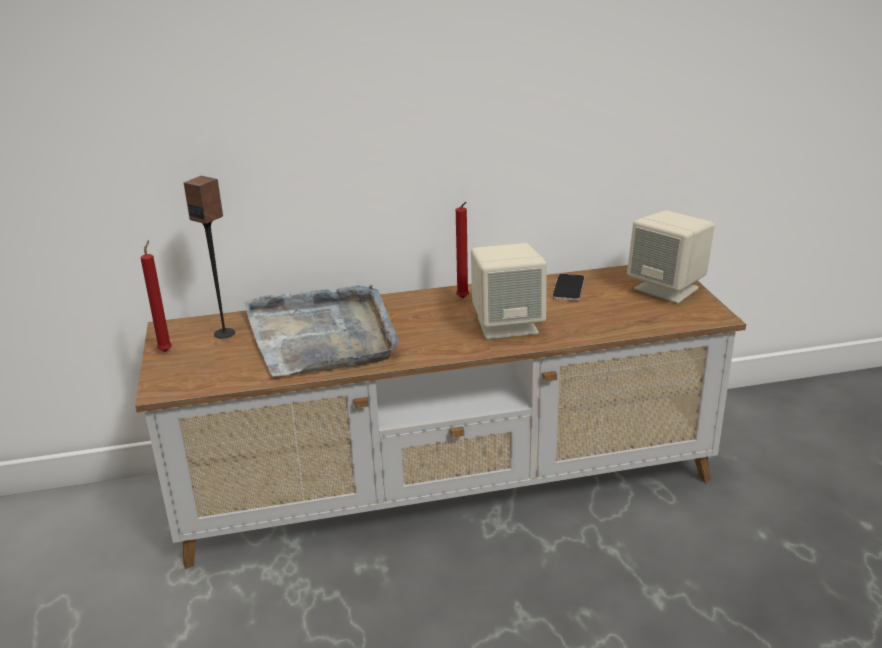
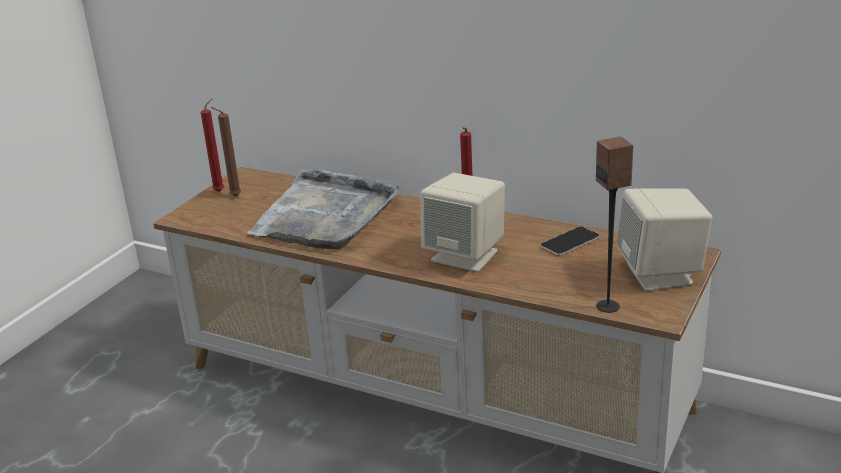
camera: 40 degrees right, 0 degrees up
(191, 351) = (233, 197): none -> brown candle
(225, 333) = (270, 191): speaker -> speaker (608, 306)

